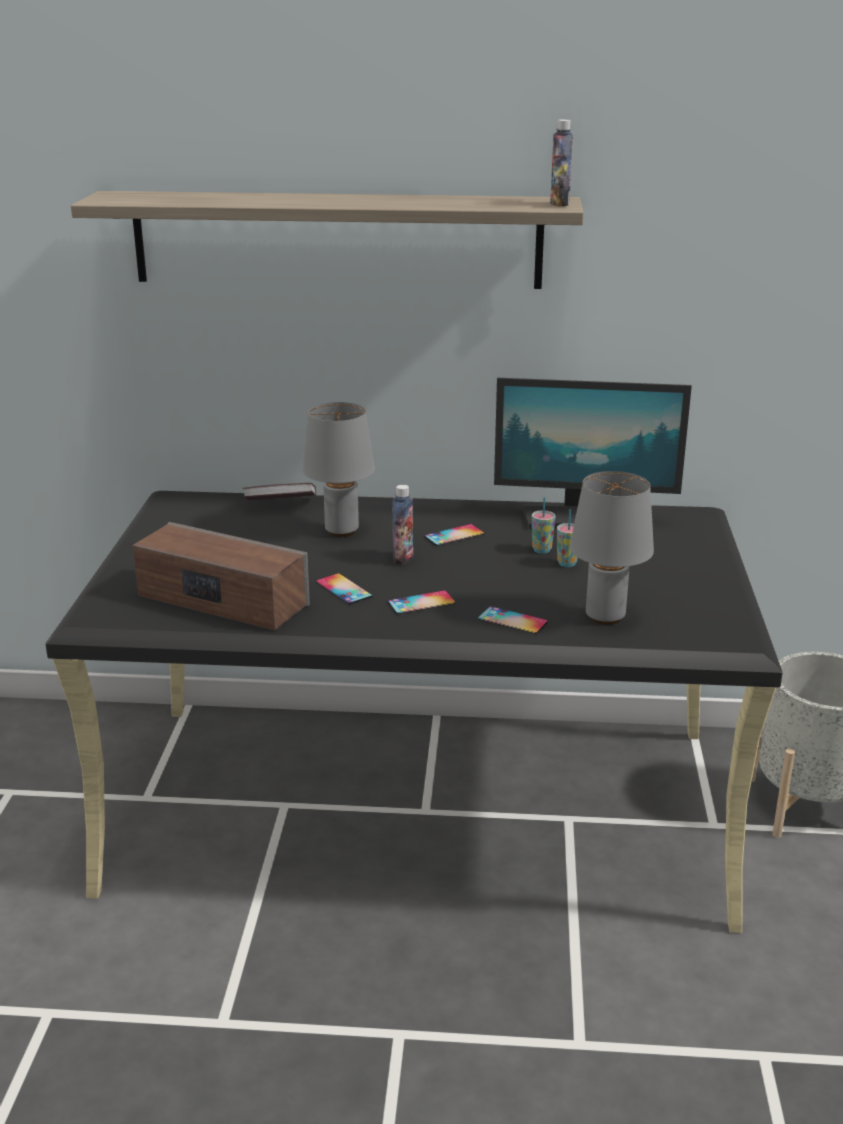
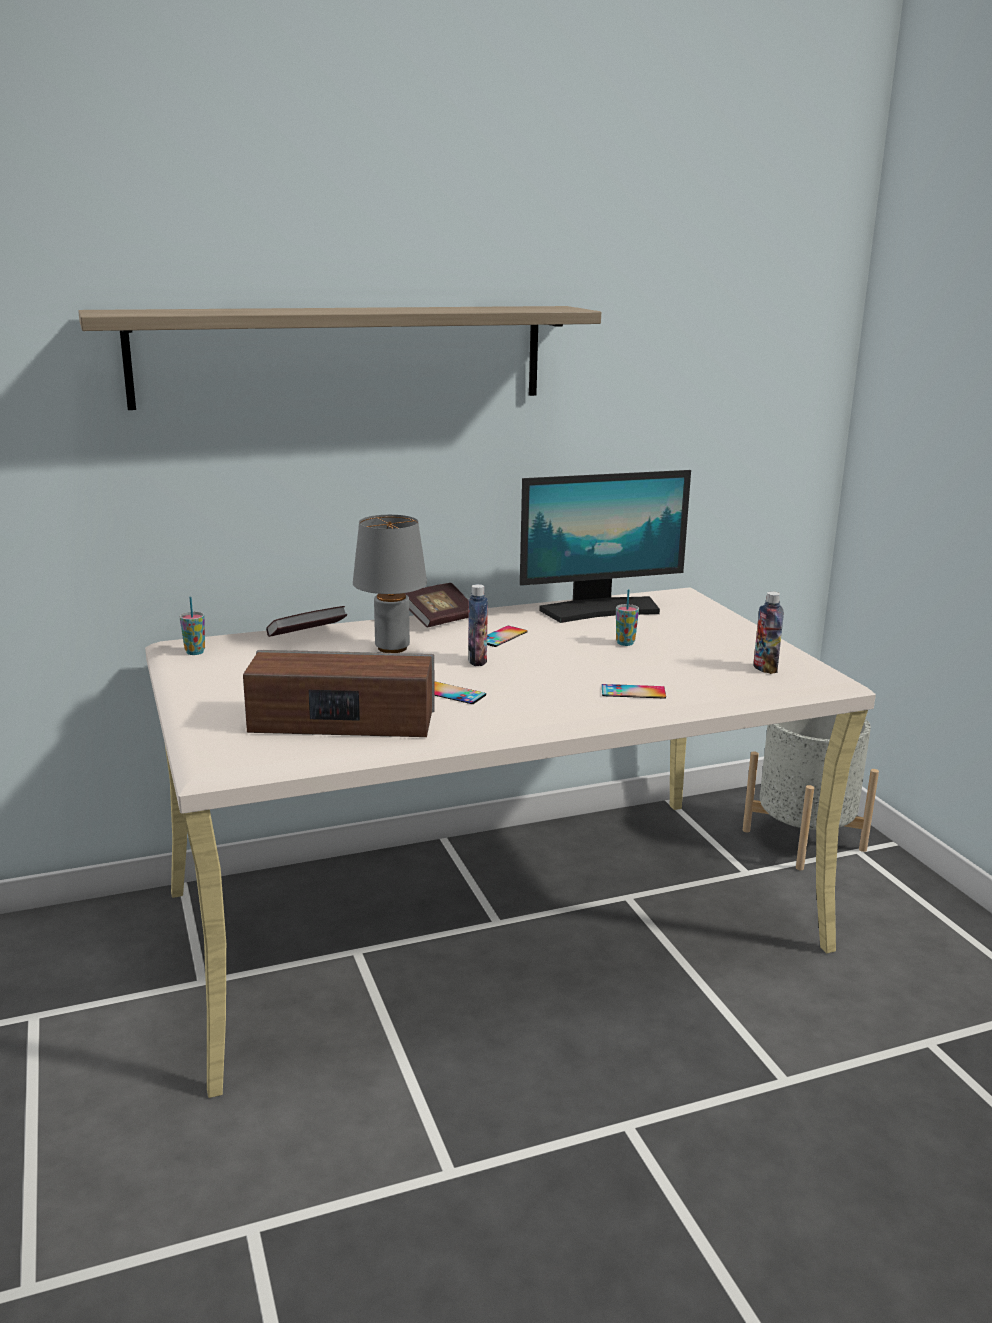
camera: 25 degrees left, 5 degrees down
(415, 507) = (439, 620): none -> book
(421, 603) = (536, 692): phone -> none
(424, 808) = (494, 920): black desk -> beige desk
(541, 550) = (591, 636): cup -> cup (195, 652)
(559, 204) = (567, 308): bottle -> bottle (765, 668)
(606, 616) = (705, 676): grey table lamp -> none

